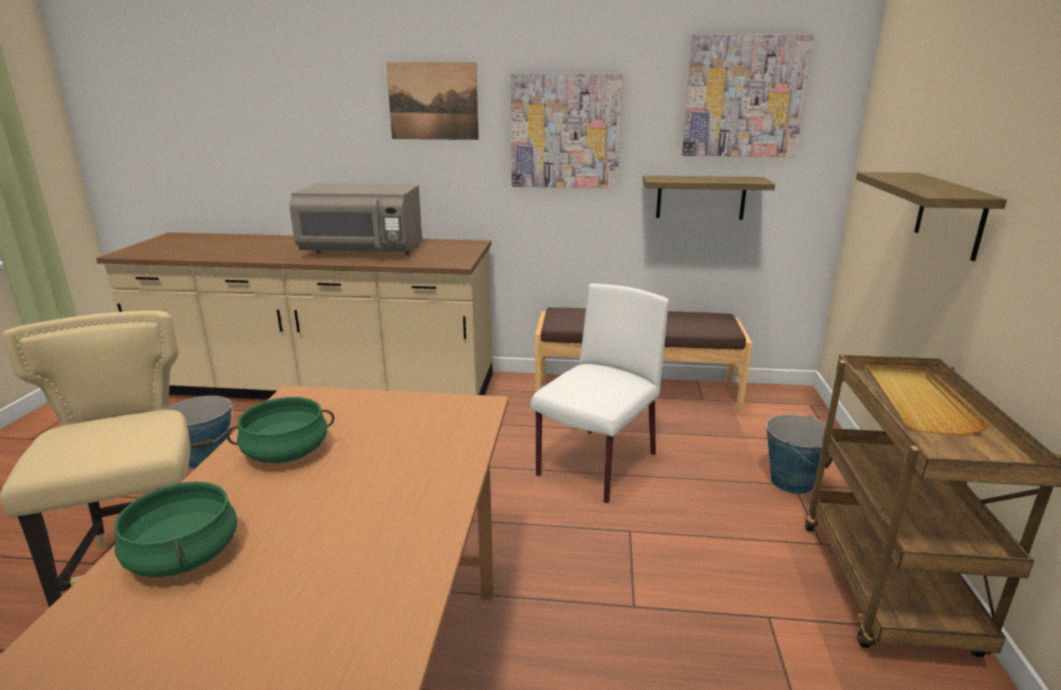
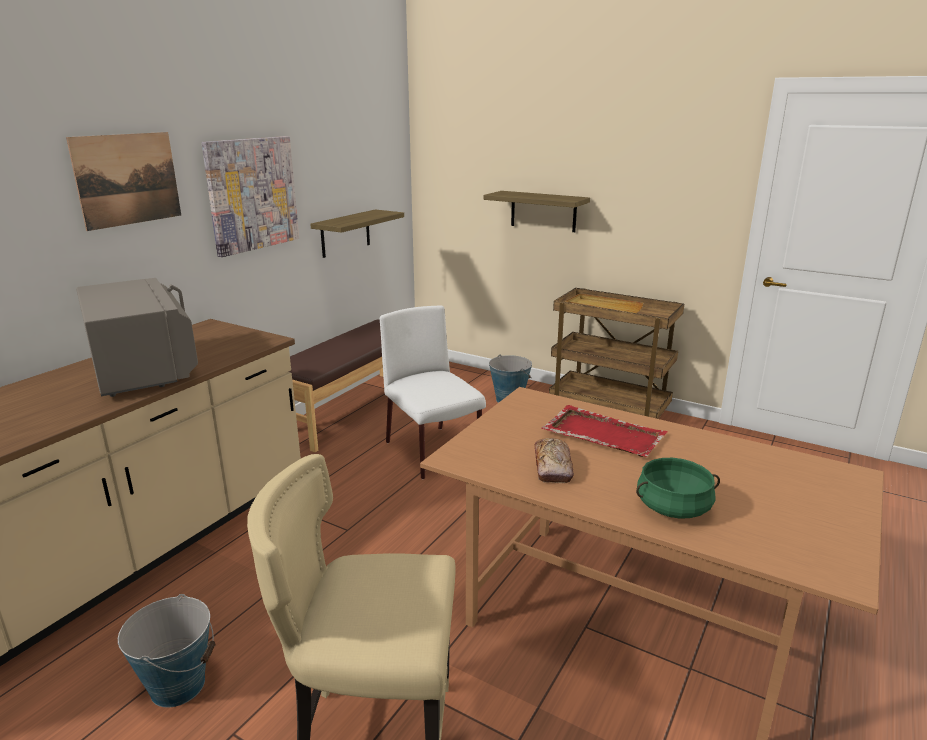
camera: 65 degrees left, 0 degrees up
(286, 453) = (552, 467): green cooking pot -> bread
(362, 251) = (144, 370): grey microwave -> grey microwave turned 60 degrees counterclockwise
(391, 472) = (602, 434): none -> red tray
(744, 97) = (357, 150): picture -> none

